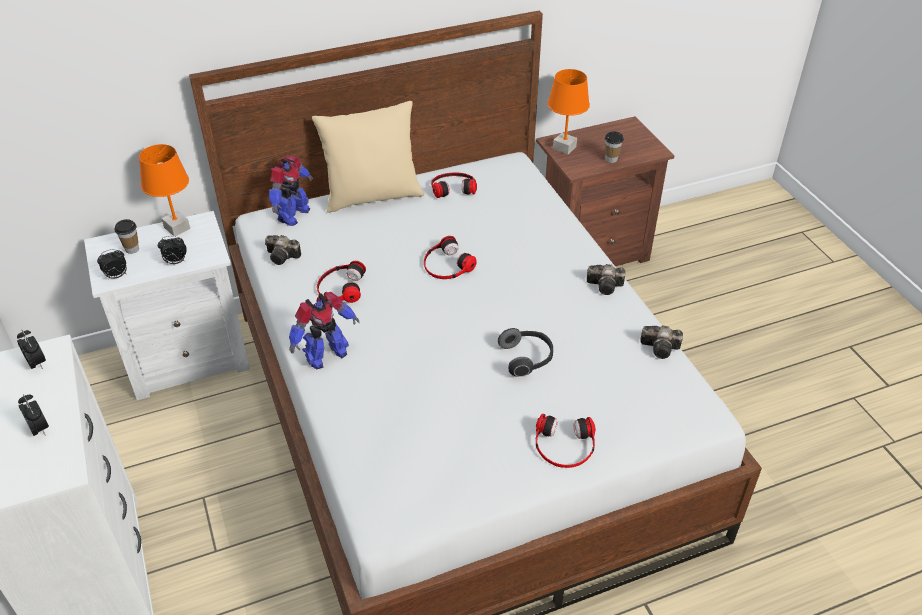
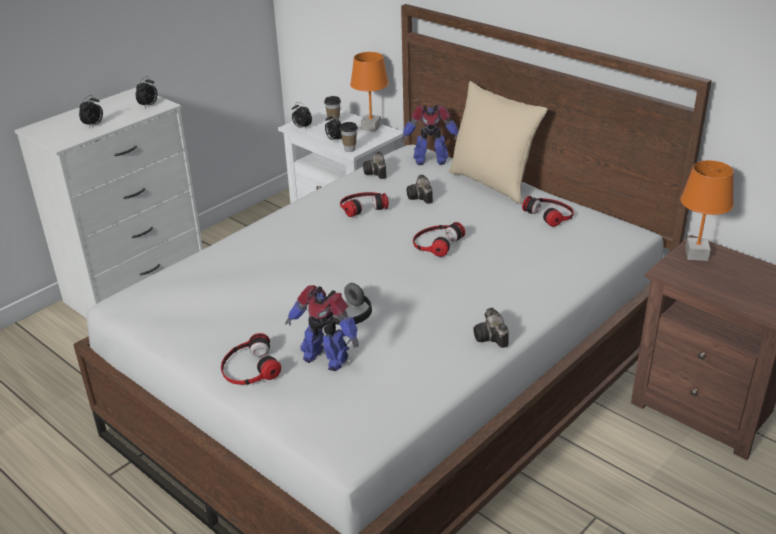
camera: 65 degrees right, 10 degrees down
(325, 355) = (280, 224): toy robot -> toy robot (325, 358)
(611, 159) = (716, 288): cup -> cup (350, 149)
(662, 348) = (425, 397): camera -> camera (421, 197)

